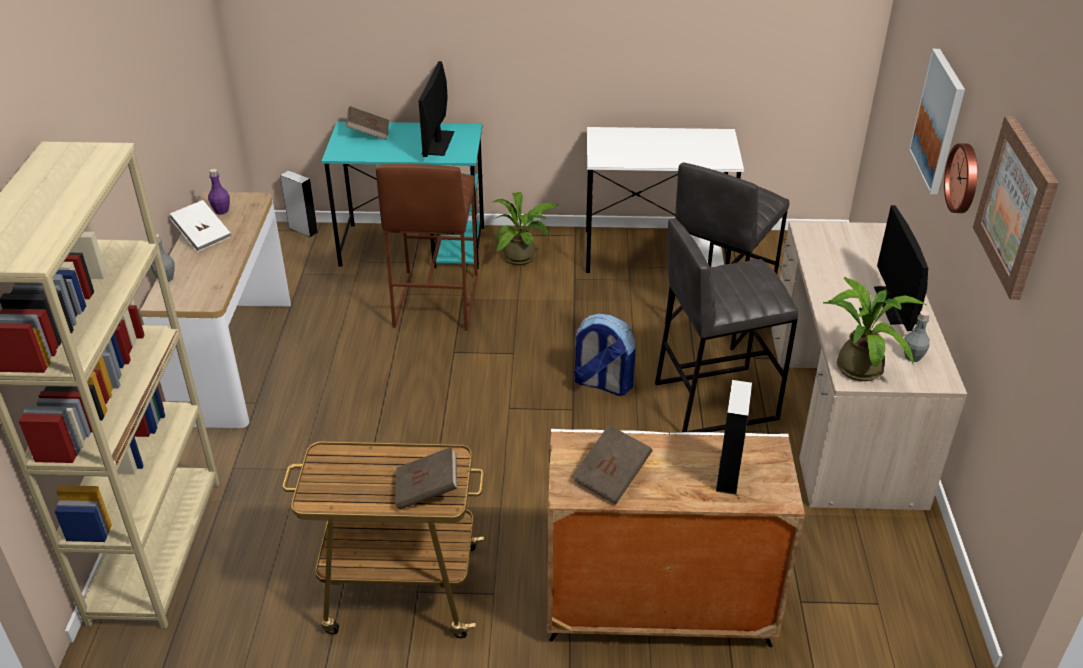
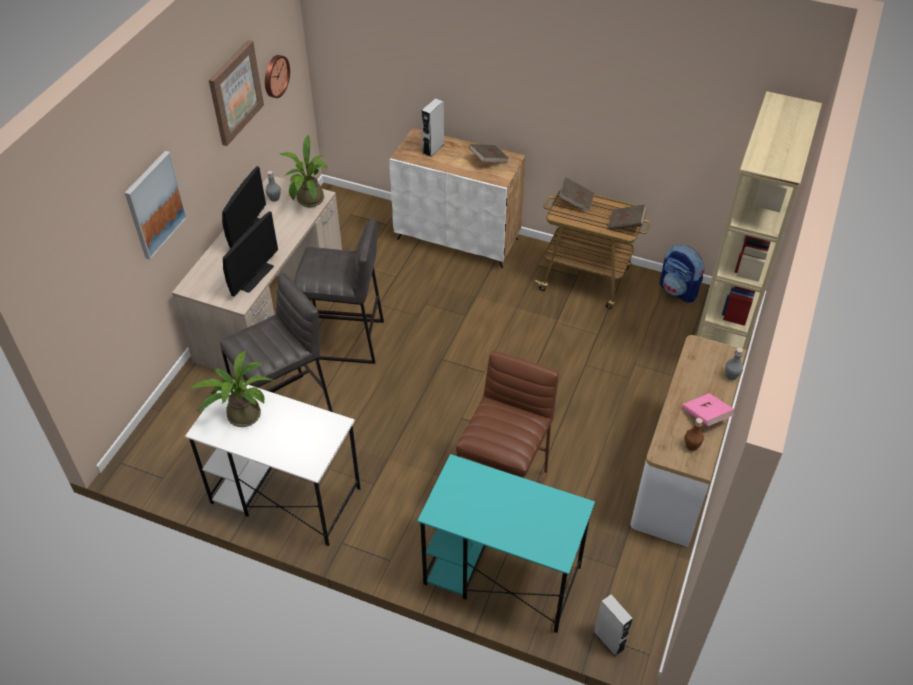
camera: 160 degrees left, 10 degrees up
(203, 236) = (706, 416): white book -> pink book
(221, 211) = (691, 446): purple bottle -> brown bottle
(368, 133) = (539, 537): brown book -> brown book (626, 224)
(438, 143) = (474, 497): monitor -> monitor (253, 276)
(523, 257) = (404, 526): potted plant -> potted plant (240, 415)
(602, 384) = (411, 373): backpack -> backpack (678, 290)
(964, 178) = (196, 165): wall clock -> wall clock (275, 76)

